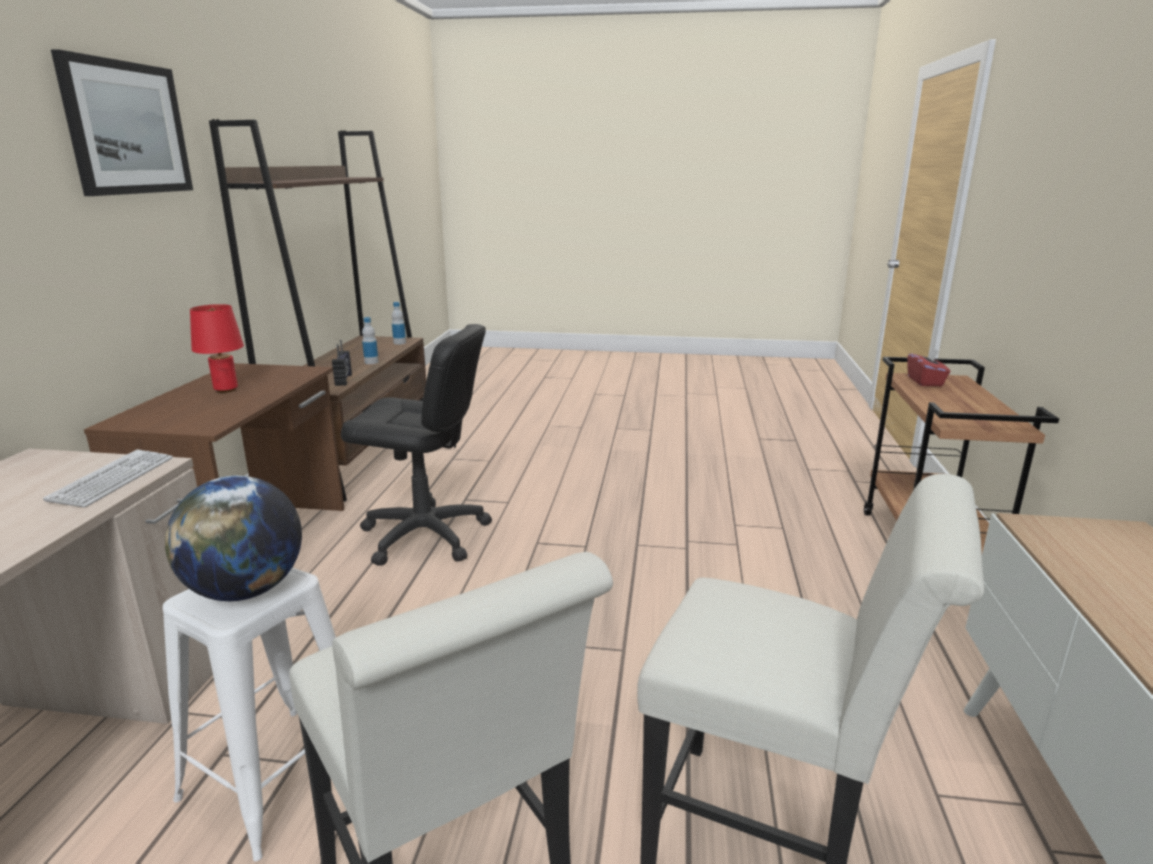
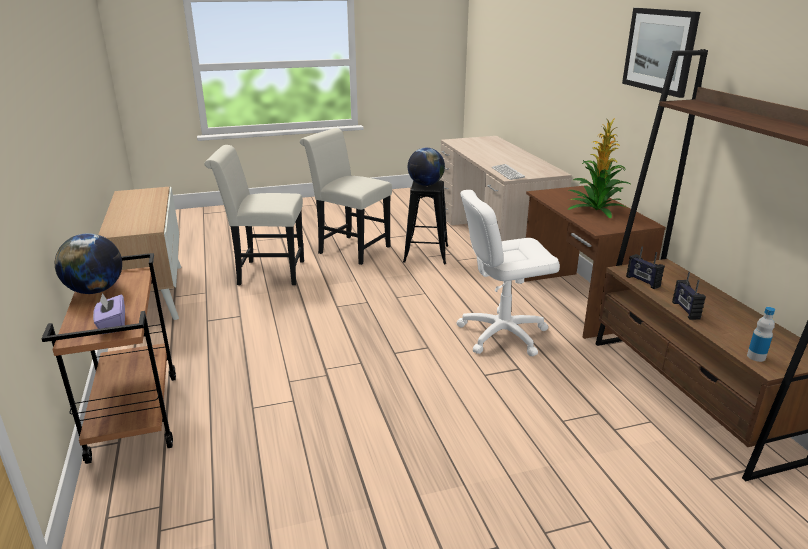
camera: 155 degrees right, 5 degrees up
(226, 390) = (596, 209): red table lamp -> potted plant
(278, 778) = (426, 254): white stool -> black stool
(371, 362) = (685, 310): bottle -> radio
(425, 536) = (502, 334): black office chair -> white office chair
(925, 381) = (112, 325): red tissue box -> purple tissue box
(989, 411) = (95, 290): none -> globe

